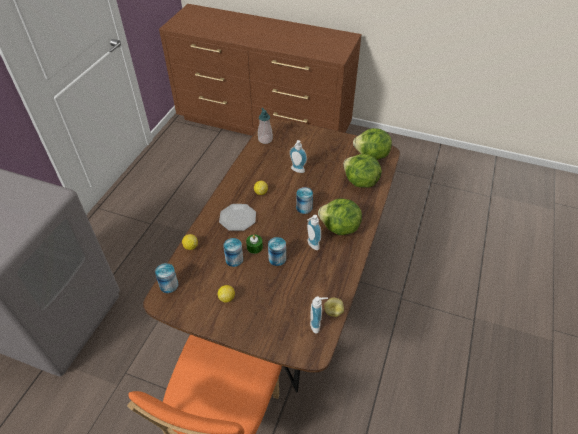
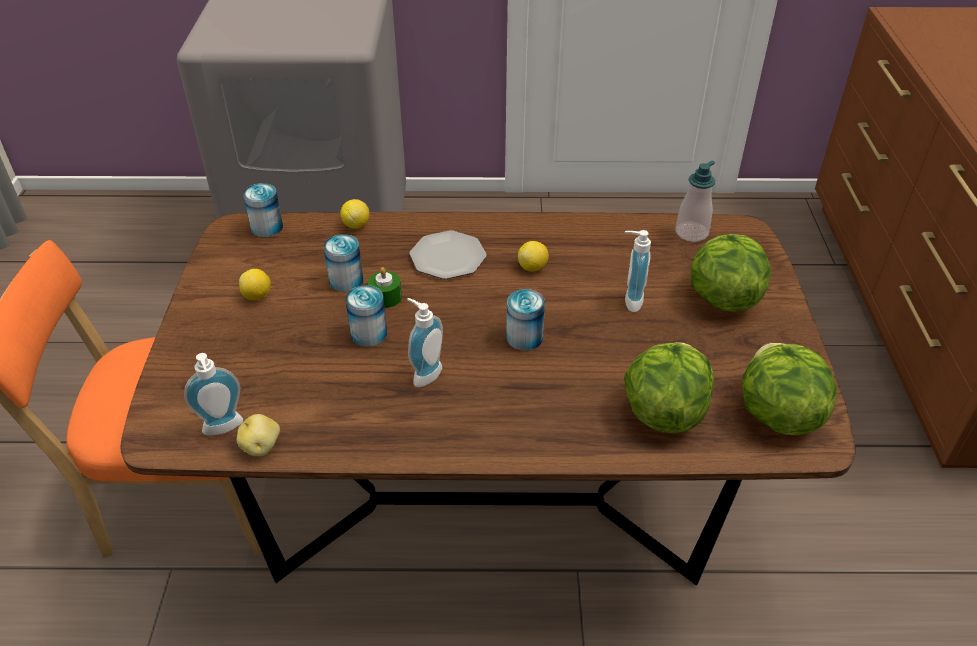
camera: 70 degrees right, 5 degrees down
(339, 228) = (492, 407): lettuce -> lettuce (722, 297)

